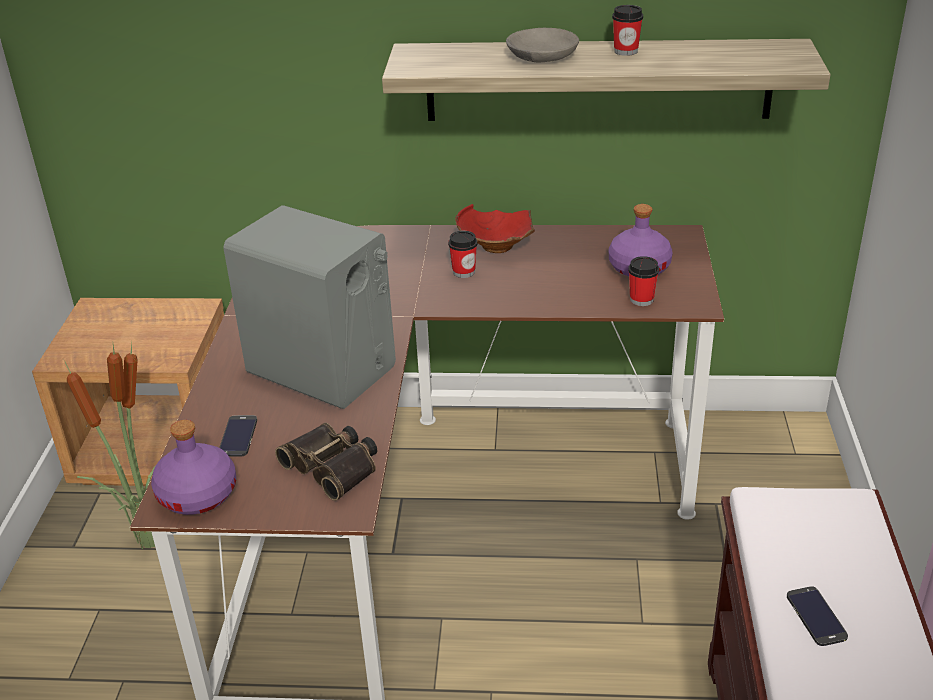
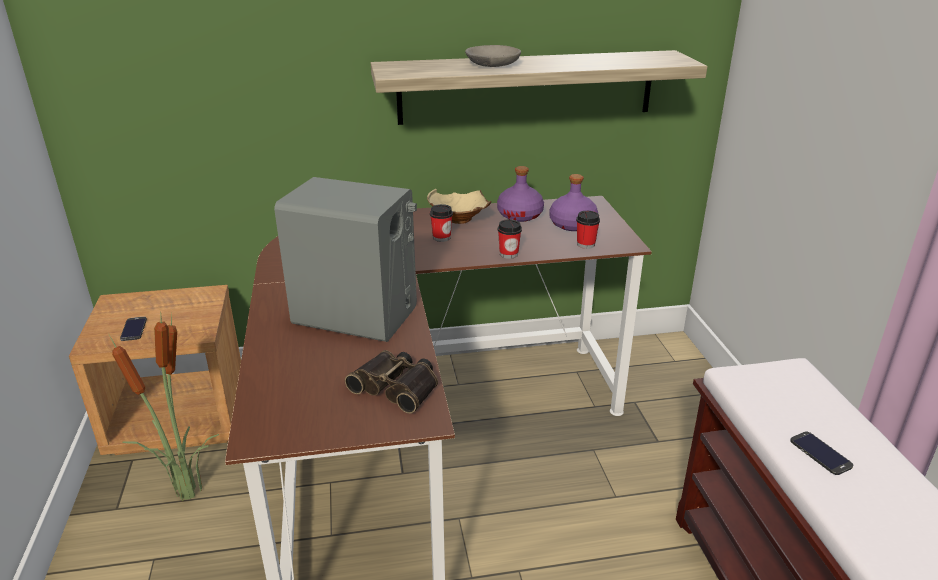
camera: 15 degrees left, 5 degrees down
(198, 494) = (282, 424): purple bottle -> purple bottle (520, 215)
(238, 436) = (302, 373): phone -> phone (134, 329)
(496, 247) = (459, 220): red bowl -> beige bowl
(626, 51) = (553, 60): cup -> cup (508, 254)

